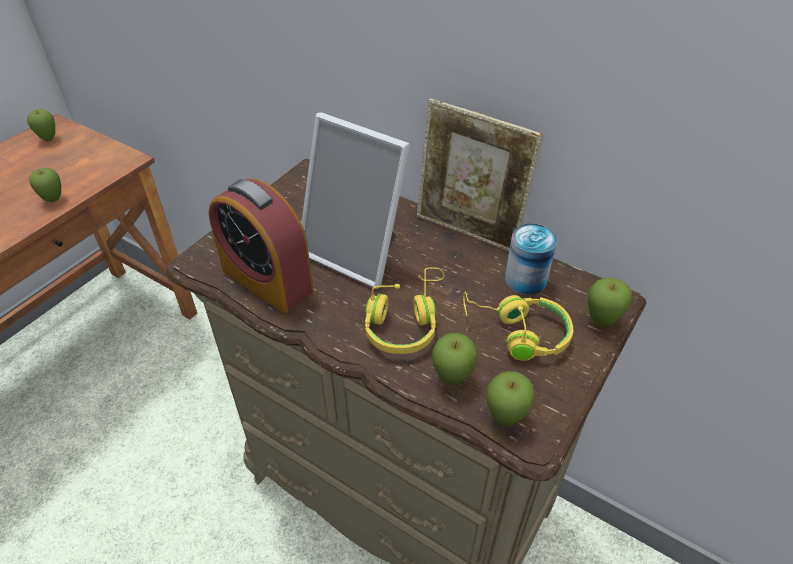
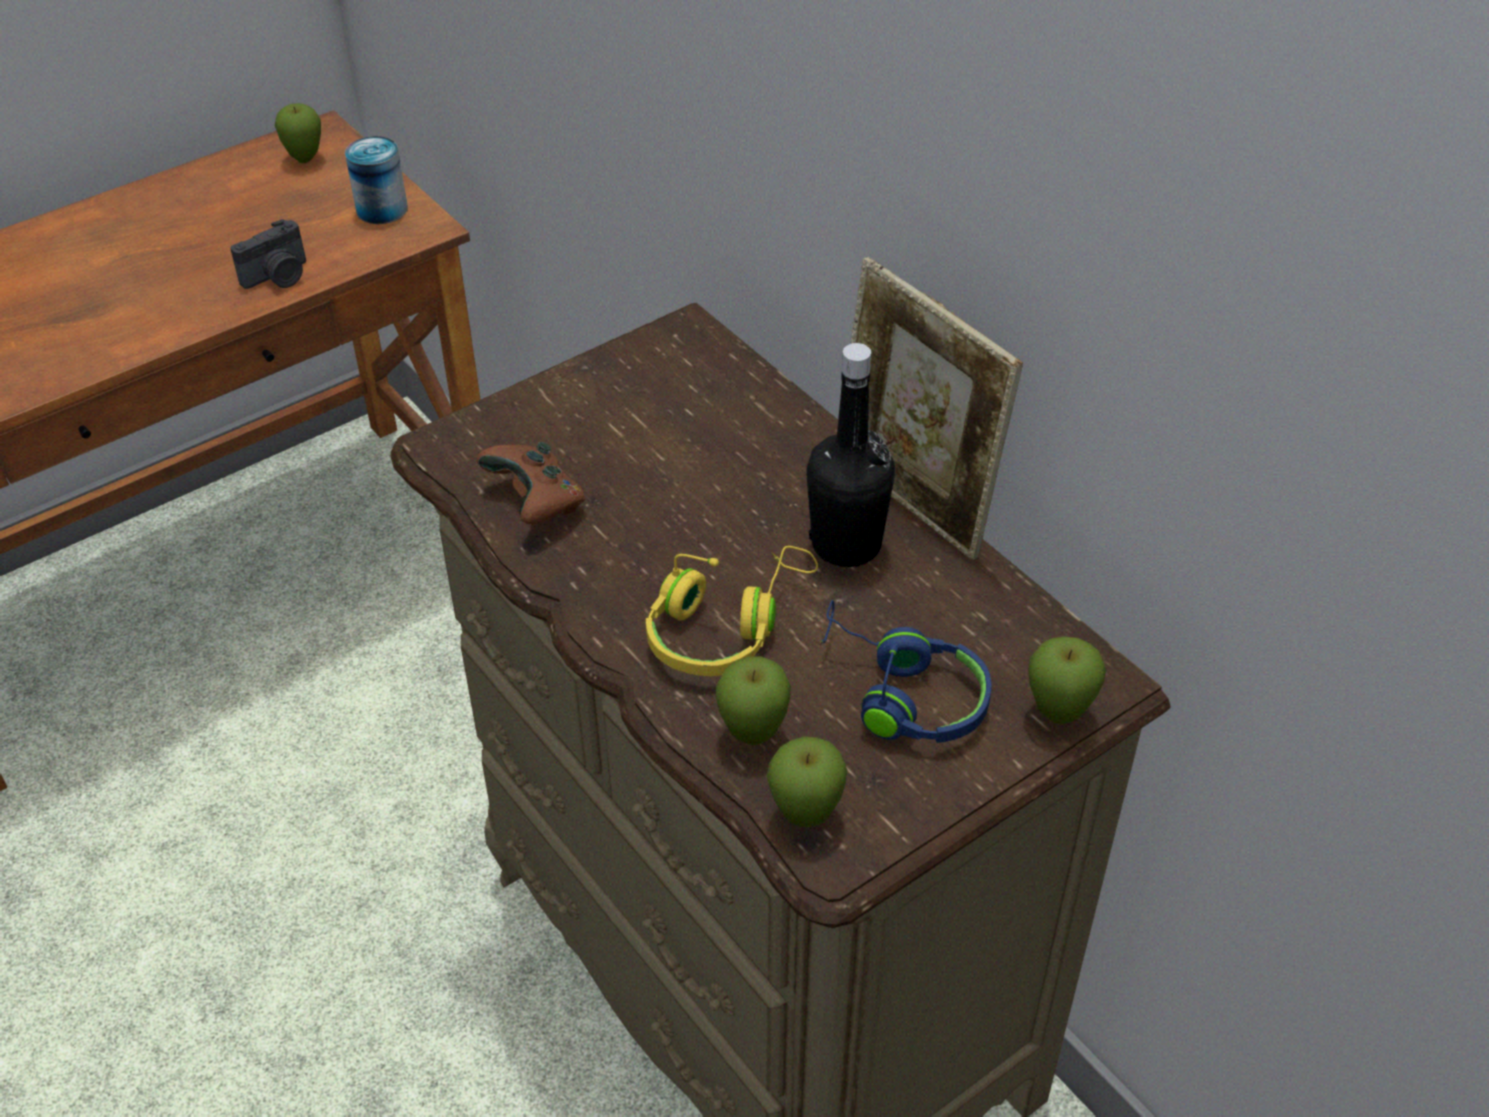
camera: 20 degrees right, 0 degrees up
(54, 200) = (278, 277): apple -> camera
(267, 280) = (537, 503): alarm clock -> brown game controller
(357, 252) = (704, 492): picture frame -> none
(446, 261) = (846, 544): none -> black bottle
(517, 333) = (900, 693): yellow headphones -> blue headphones
(525, 279) = (967, 610): can -> can (382, 209)

